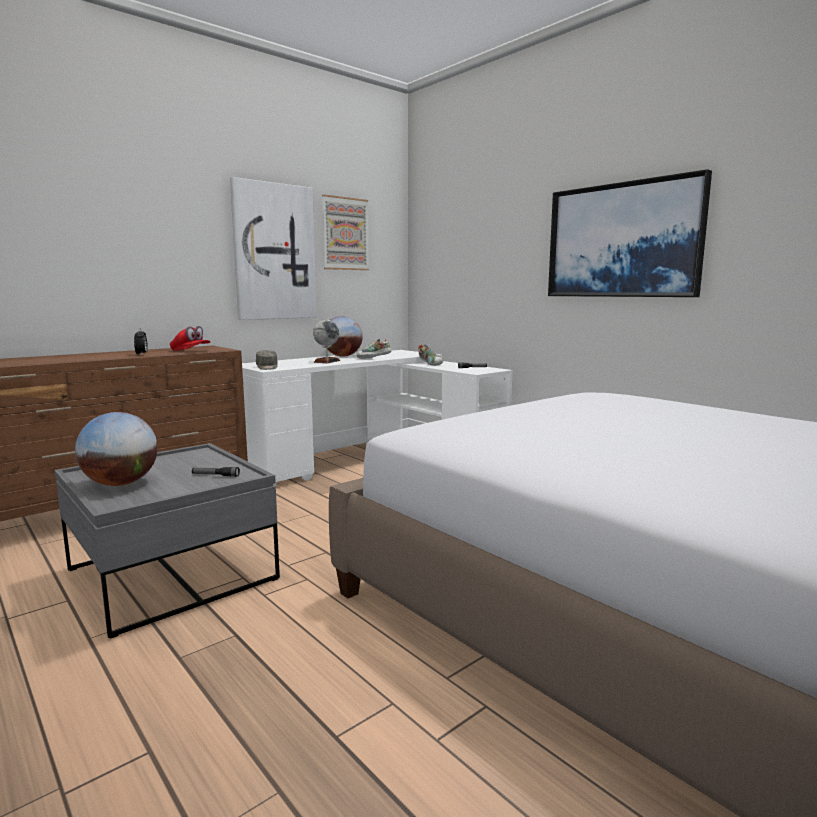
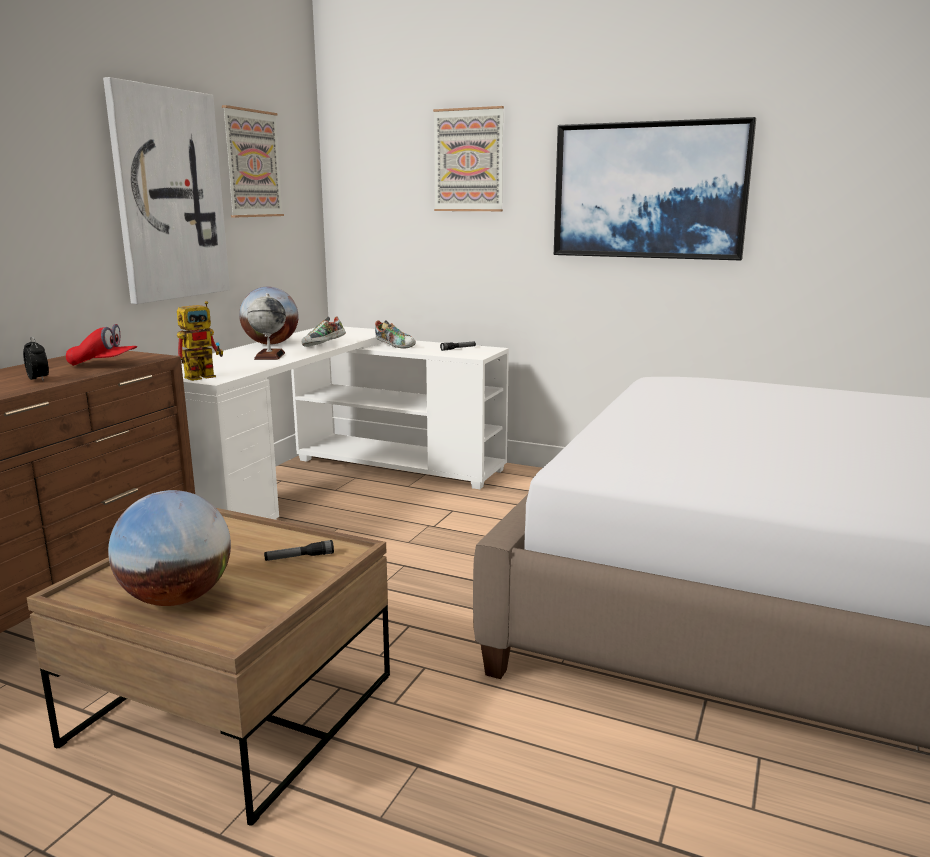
camera: 25 degrees left, 5 degrees up
(172, 574) = (233, 710): grey coffee table -> brown coffee table
(267, 367) = (205, 375): grey cap -> toy robot
(495, 226) = (469, 160): none -> picture

